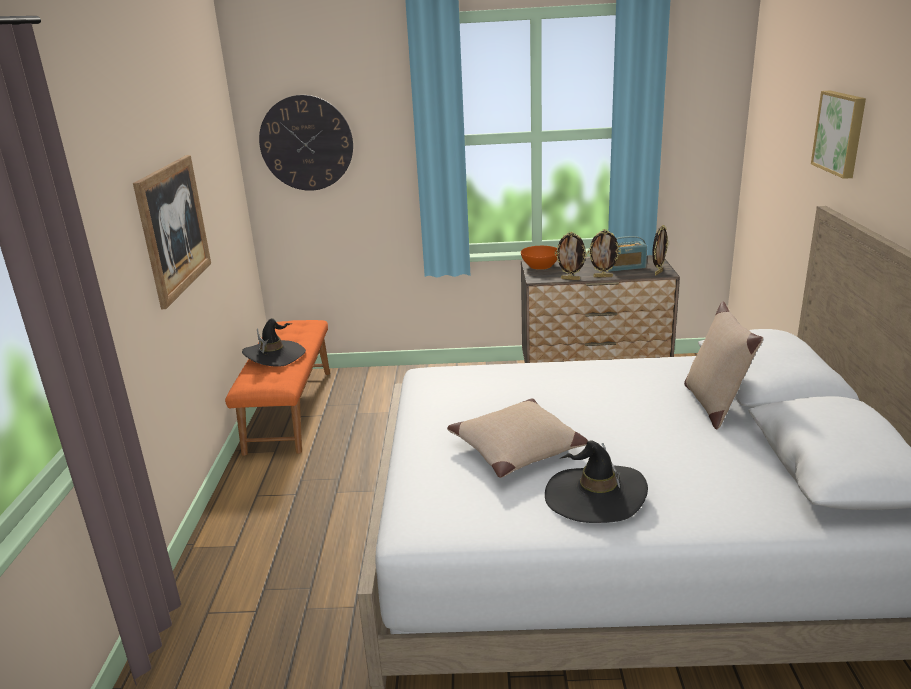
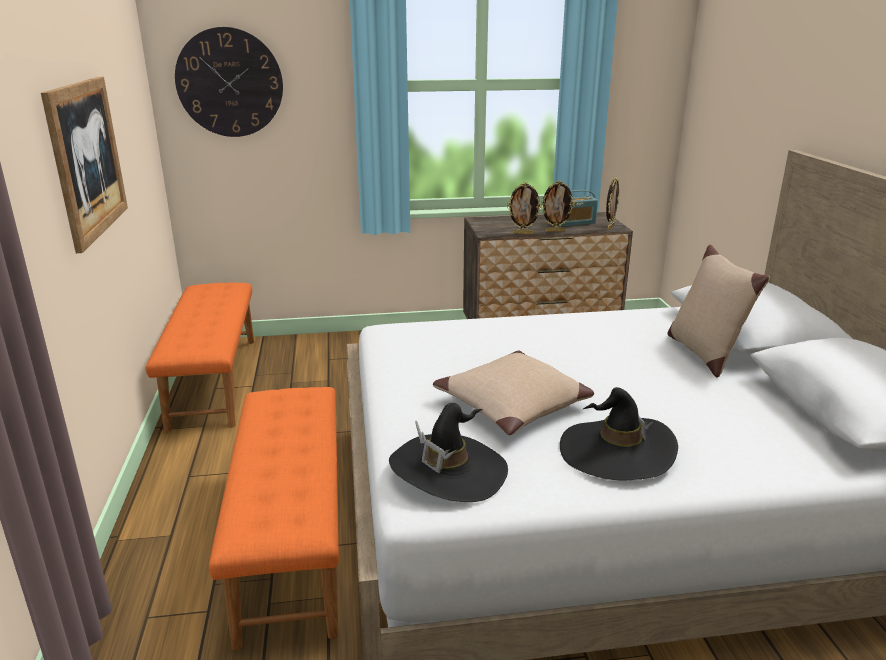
camera: 10 degrees left, 0 degrees up
(274, 355) = (198, 319): black hat -> black hat (448, 471)
(334, 556) = (293, 539): none -> orange bench
(540, 266) = (486, 221): orange bowl -> none
(841, 133) = (815, 73): picture -> none

